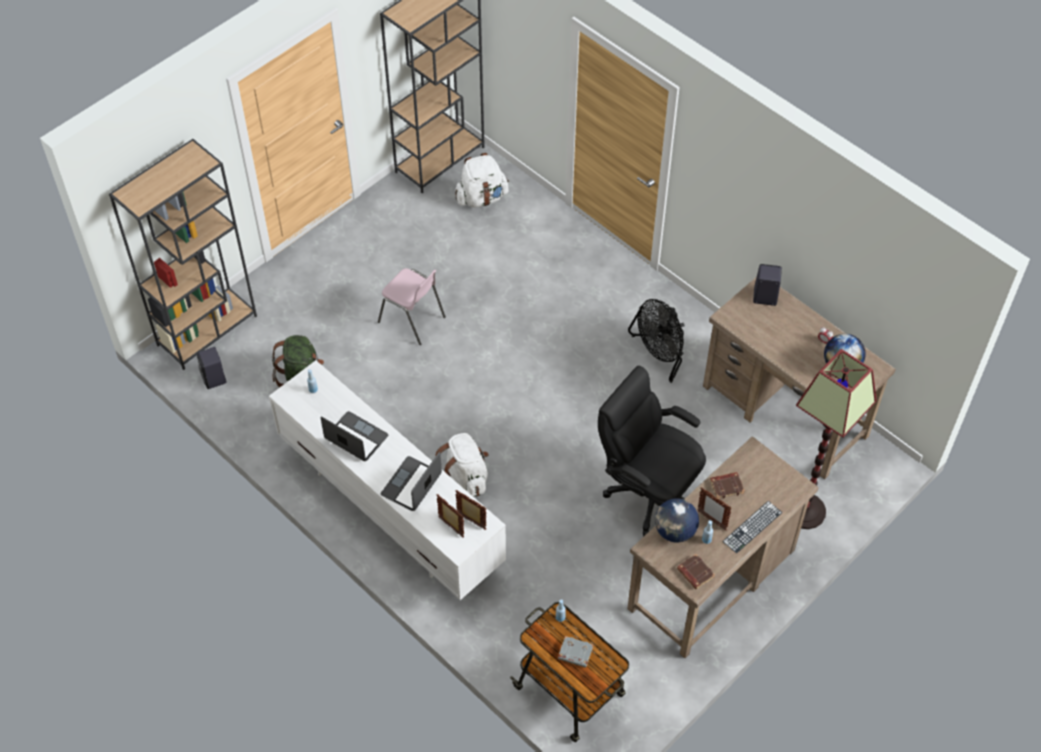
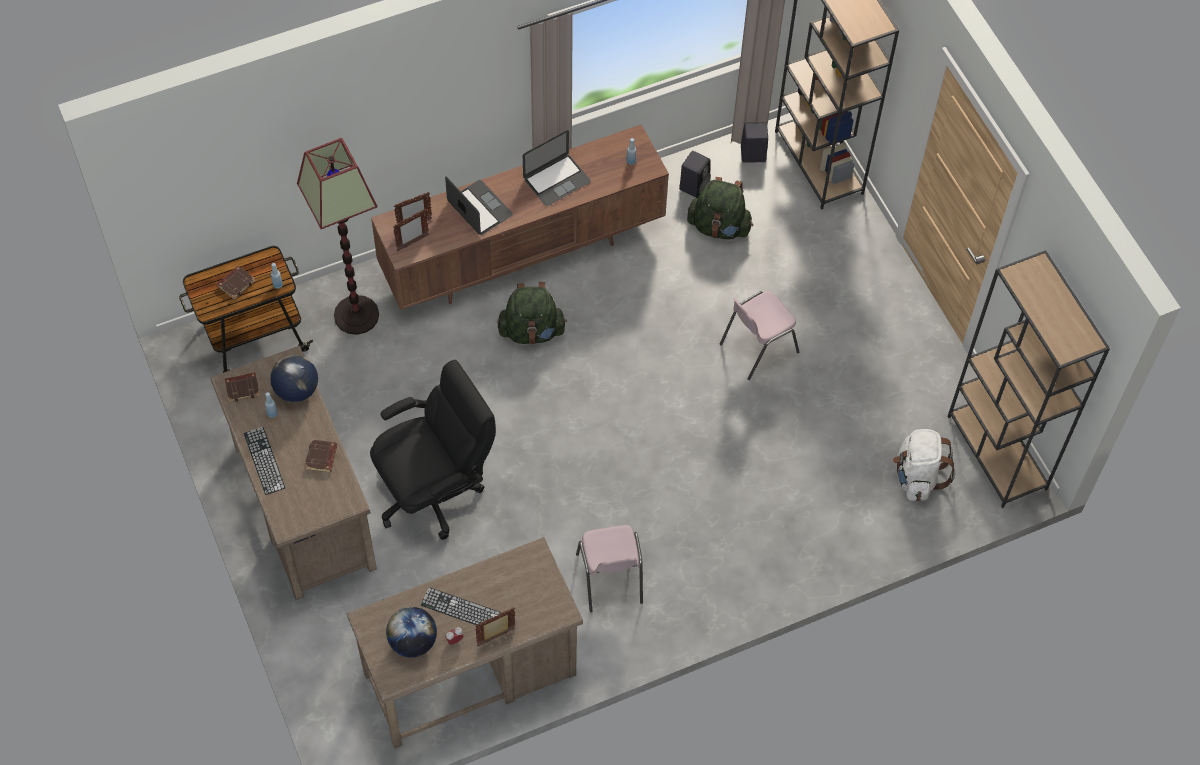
camera: 110 degrees right, 5 degrees up
(389, 511) = (523, 254): white cabinet -> brown cabinet
(465, 477) = (532, 331): white backpack -> green backpack
(575, 653) = (236, 283): grey book -> brown book
(661, 350) = (609, 579): black fan -> pink chair
(711, 520) = (291, 427): picture frame -> picture frame (496, 637)
(764, 296) = (546, 606): black speaker -> black speaker (694, 185)
(798, 346) = (460, 609): none -> keyboard
(804, 511) = (335, 632): floor lamp -> floor lamp (356, 315)

